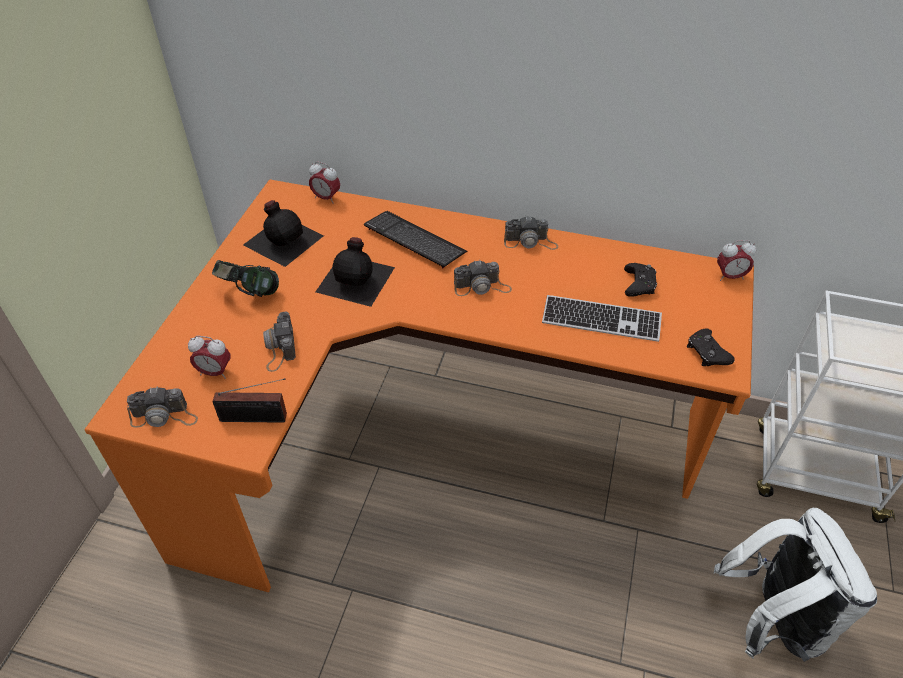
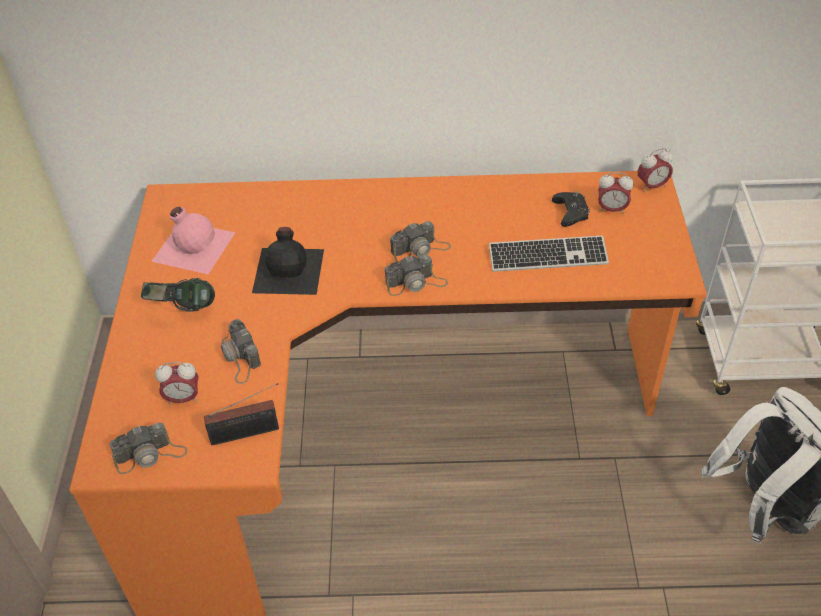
camera: 15 degrees left, 0 degrees up
(283, 239) = (193, 245): black bottle -> pink bottle
(326, 198) = (220, 192): alarm clock -> alarm clock (611, 209)
(414, 240) = (332, 217): keyboard -> none
(530, 242) = (450, 193): camera -> camera (416, 283)
(707, 353) = (656, 264): black game controller -> none

